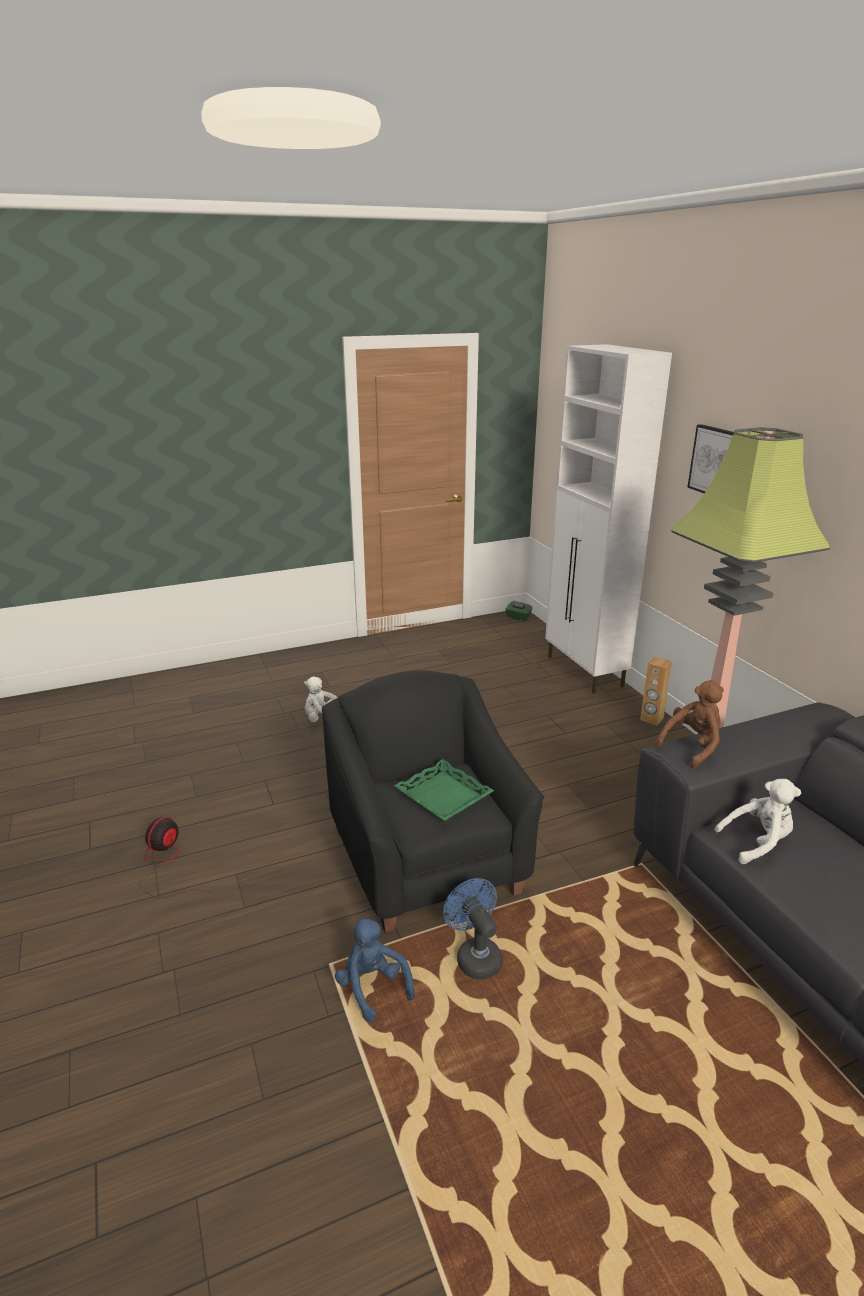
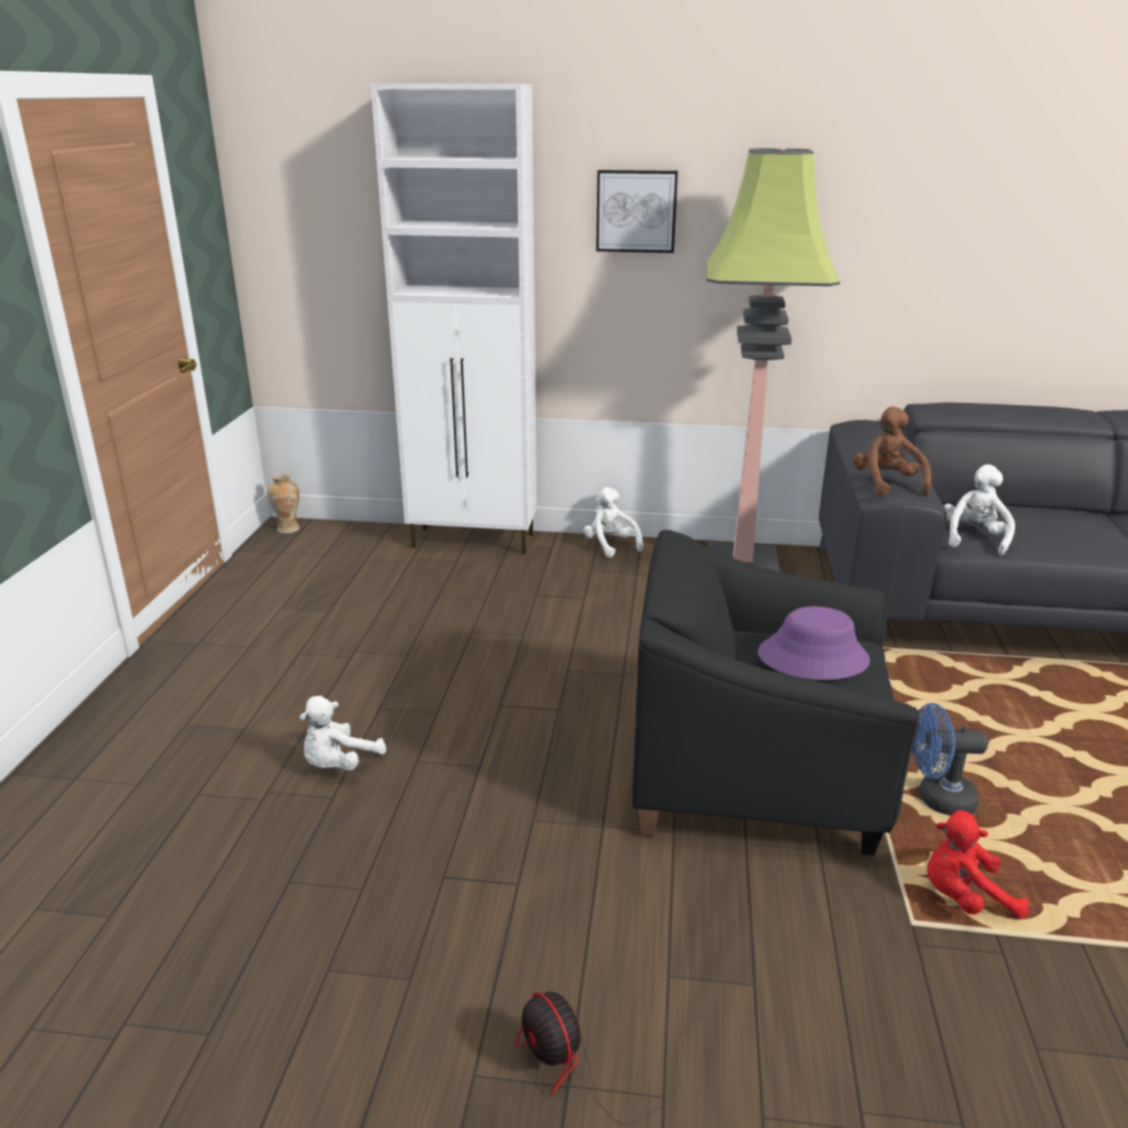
camera: 60 degrees left, 0 degrees up
(372, 987) = (964, 897): blue plush toy -> red plush toy
(444, 795) = (813, 657): green tray -> purple hat
(518, 617) = (288, 529): green tissue box -> vase
(651, 719) = (610, 546): brown speaker -> white plush toy

